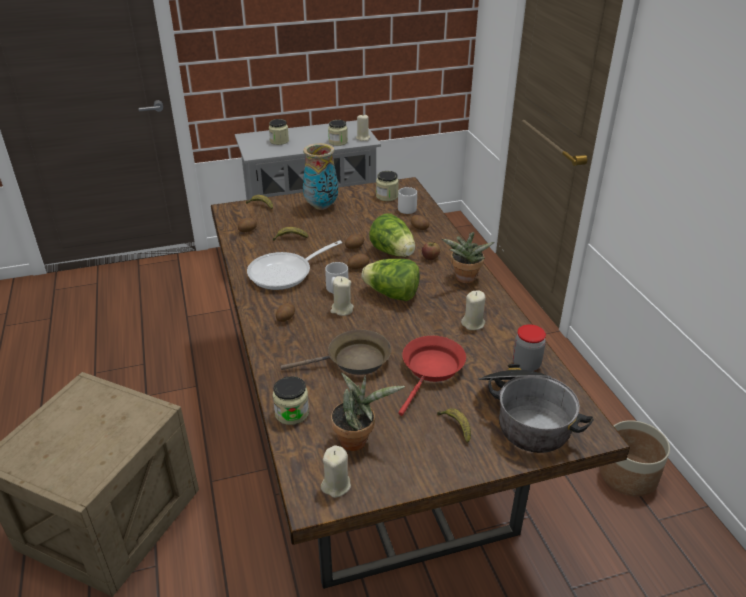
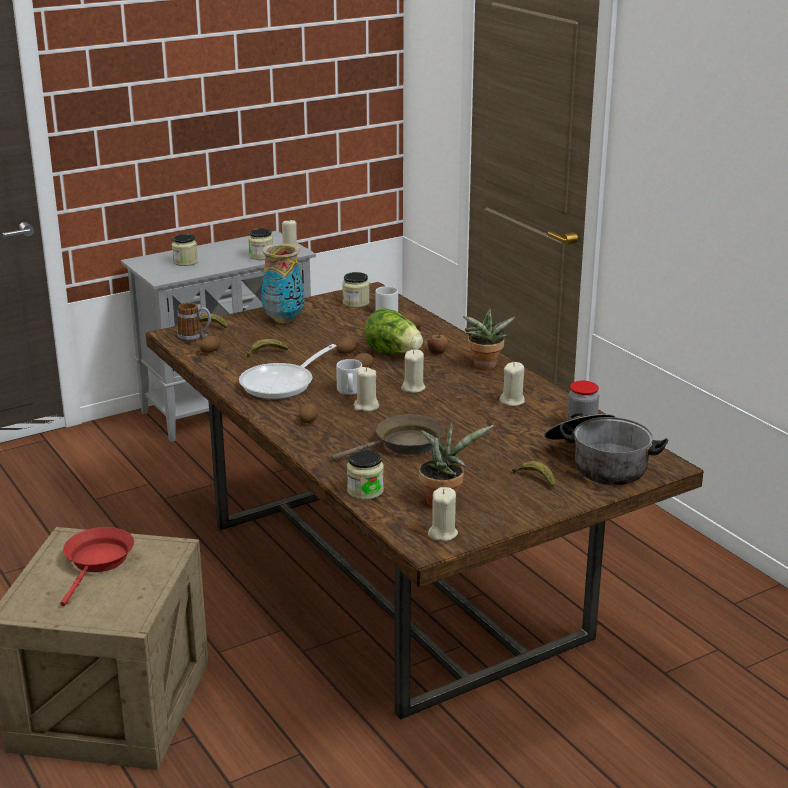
camera: 15 degrees left, 10 degrees down
(243, 216) = (195, 338): none -> mug
(392, 294) = (413, 388): lettuce -> beige candle
(431, 370) = (488, 441): red frying pan -> red frying pan (98, 562)
(628, 475) = (692, 571): planter -> none

